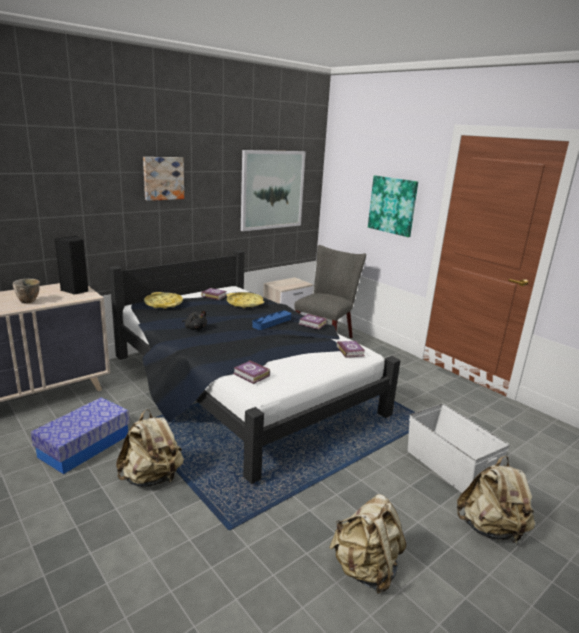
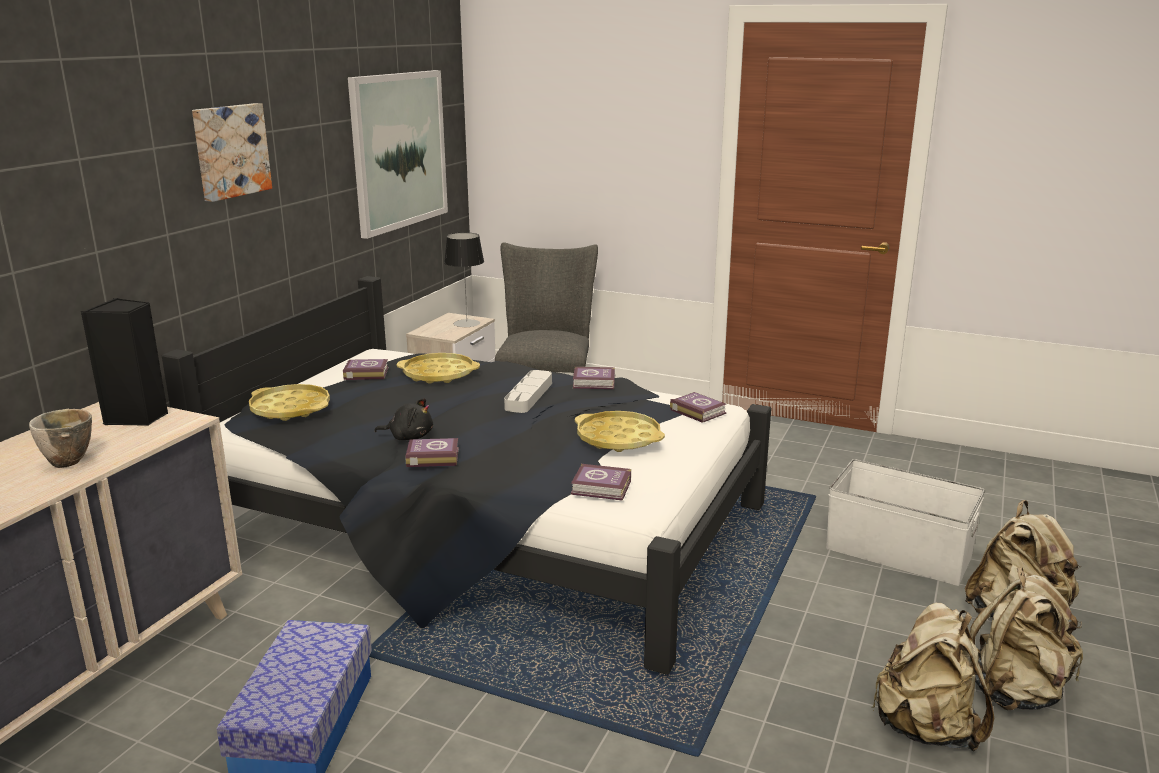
camera: 25 degrees left, 0 degrees up
(152, 478) = (491, 729): beige backpack -> beige backpack (1017, 692)
(192, 339) = (431, 457): none -> book
(272, 322) = (529, 395): blue tray -> grey tray
(289, 353) = (618, 438): none -> yellow tray
(297, 284) = (467, 323): none -> table lamp
(393, 205) = (627, 153): picture -> none

